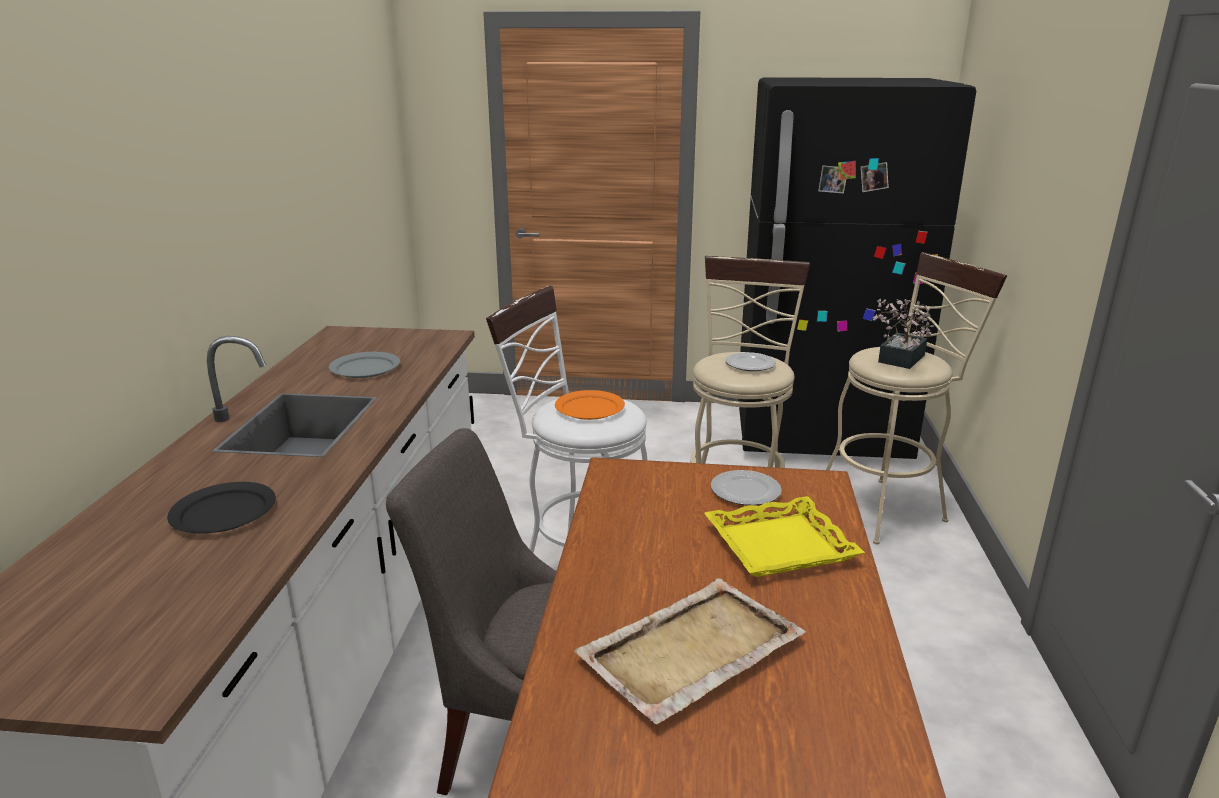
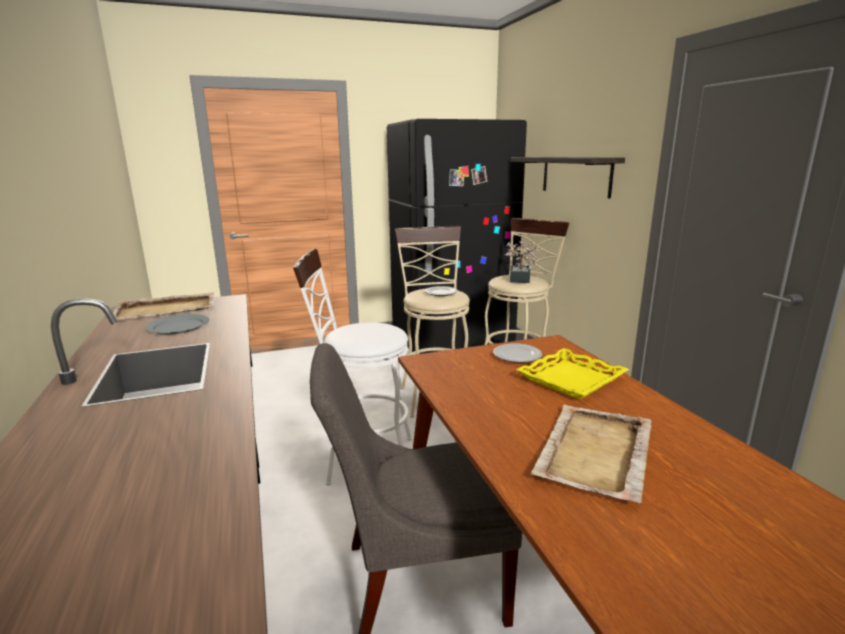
camera: 25 degrees left, 5 degrees down
(223, 512) = (143, 450): black plate -> none
(373, 340) = (167, 309): none -> beige tray
(590, 408) = (365, 330): orange plate -> none
(1028, 196) = (575, 175): none -> shelf

